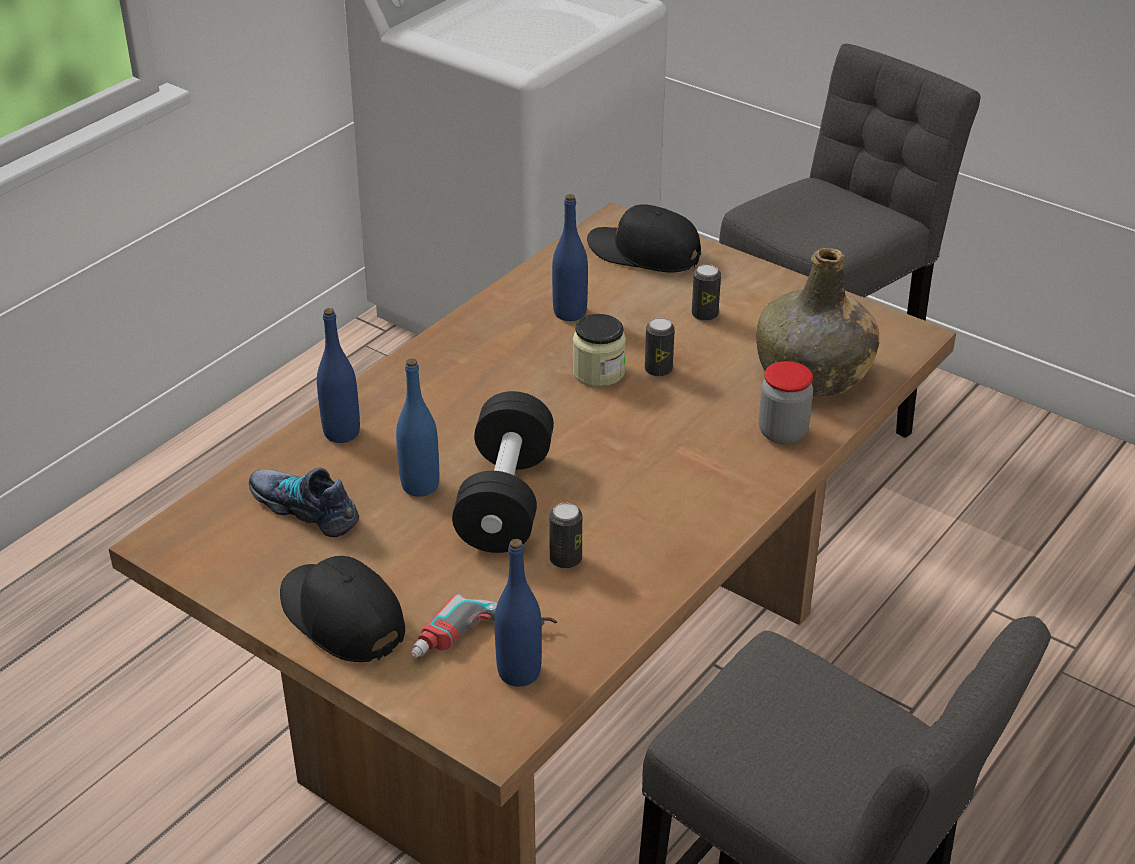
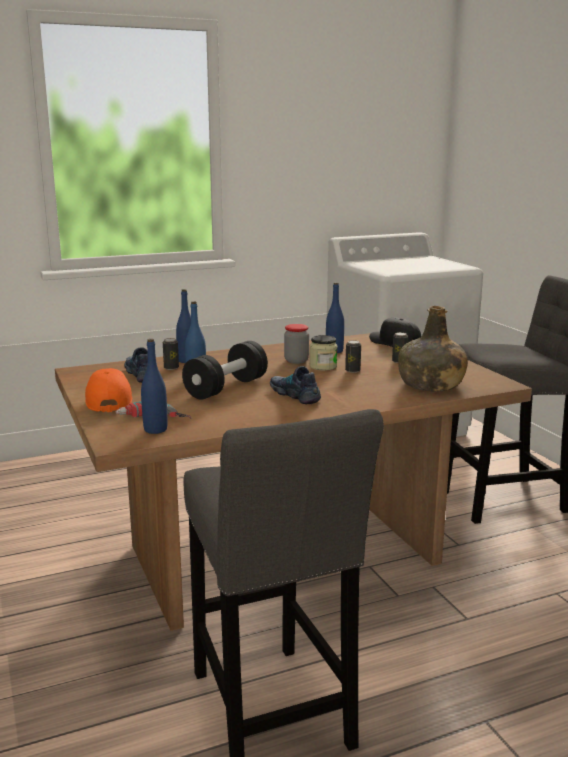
camera: 30 degrees right, 20 degrees down
(341, 617) = (108, 400): black cap -> orange cap
(565, 559) = (226, 407): can -> can (171, 368)
(638, 479) = (295, 395): none -> shoe
(782, 432) = (388, 396): jar -> jar (296, 361)

